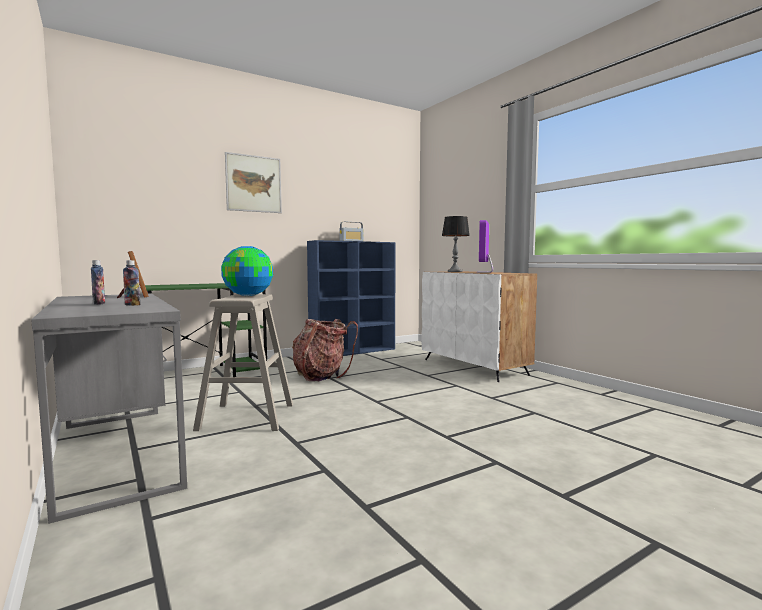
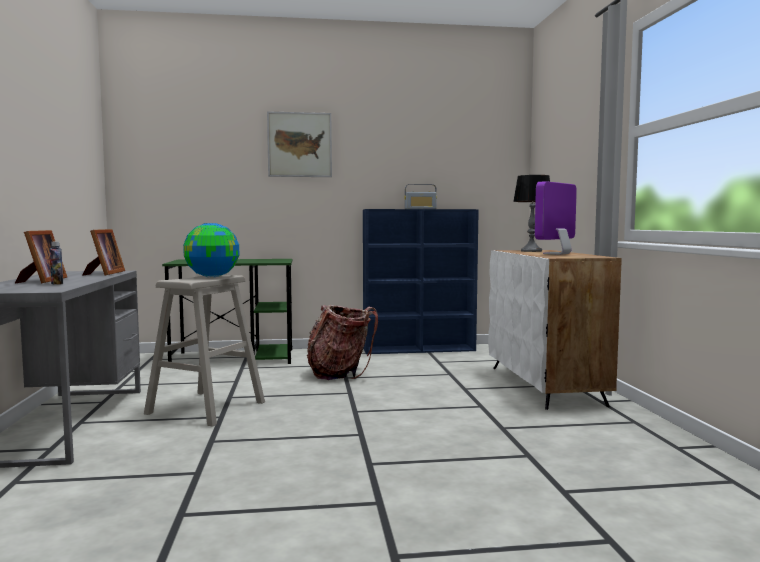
camera: 25 degrees right, 0 degrees up
(99, 303) = (42, 281): bottle -> picture frame

